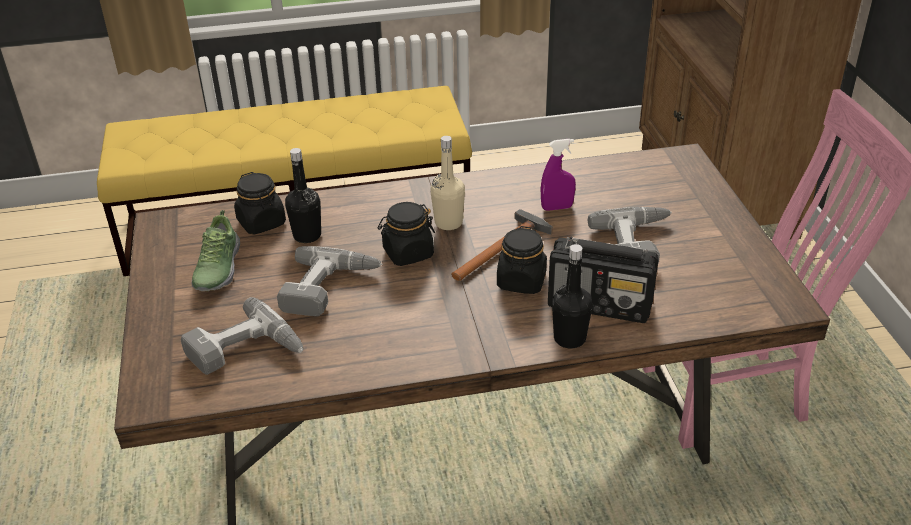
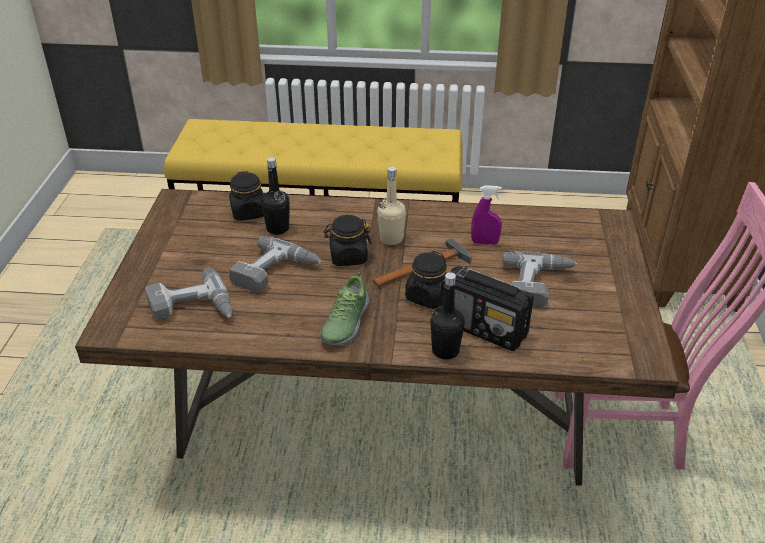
camera: 15 degrees right, 0 degrees up
(217, 268) = (200, 241): shoe -> shoe (344, 323)

